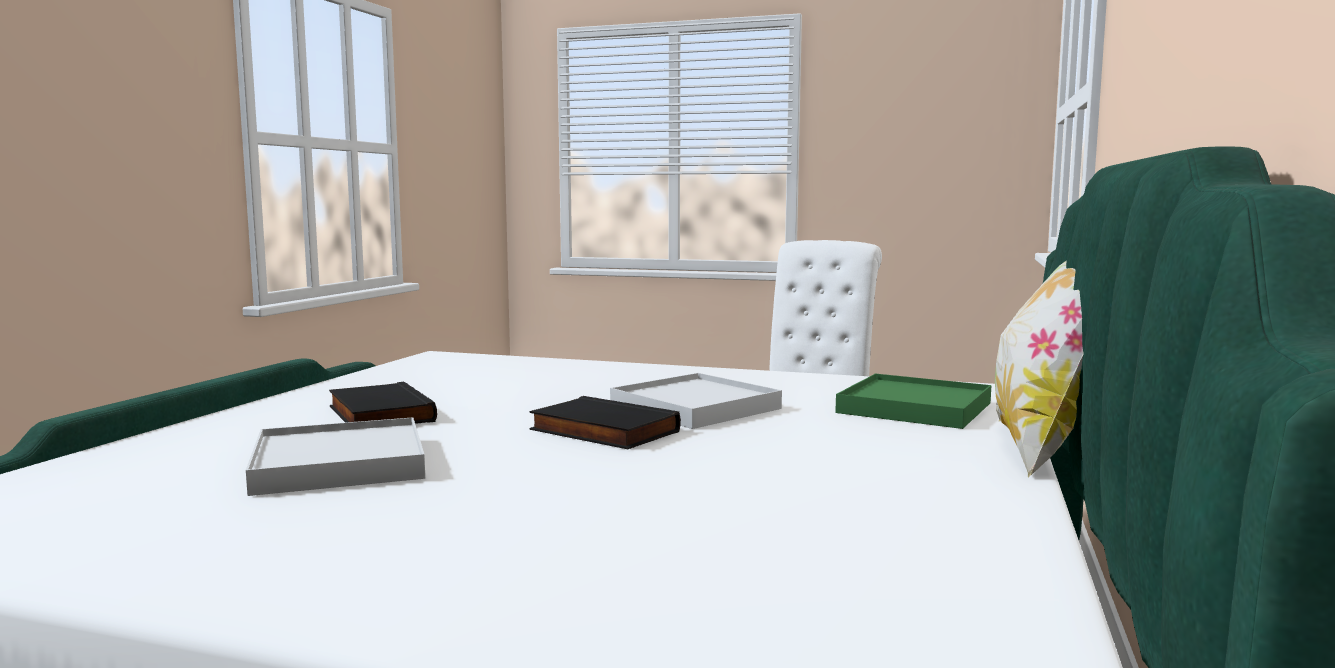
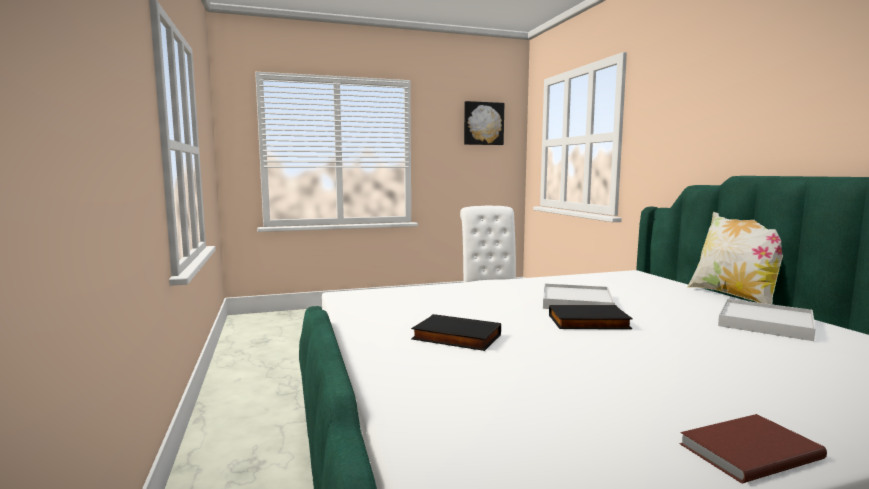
camera: 35 degrees left, 0 degrees up
(216, 577) = (746, 450): none -> brown book
(339, 464) = (551, 372): white tray -> white tray (765, 323)
(915, 408) = (644, 286): green tray -> none
(950, 83) = (483, 123): none -> picture

